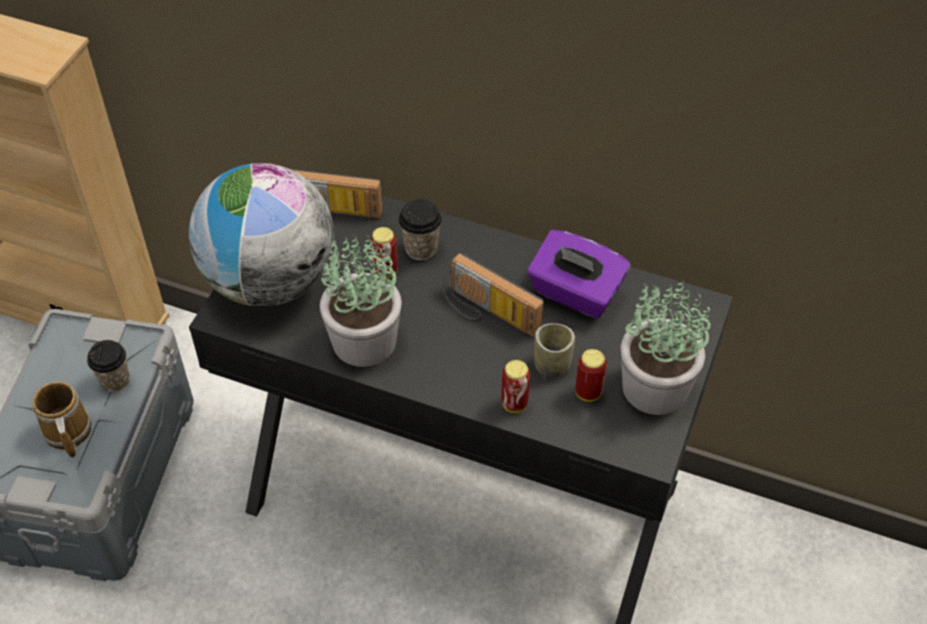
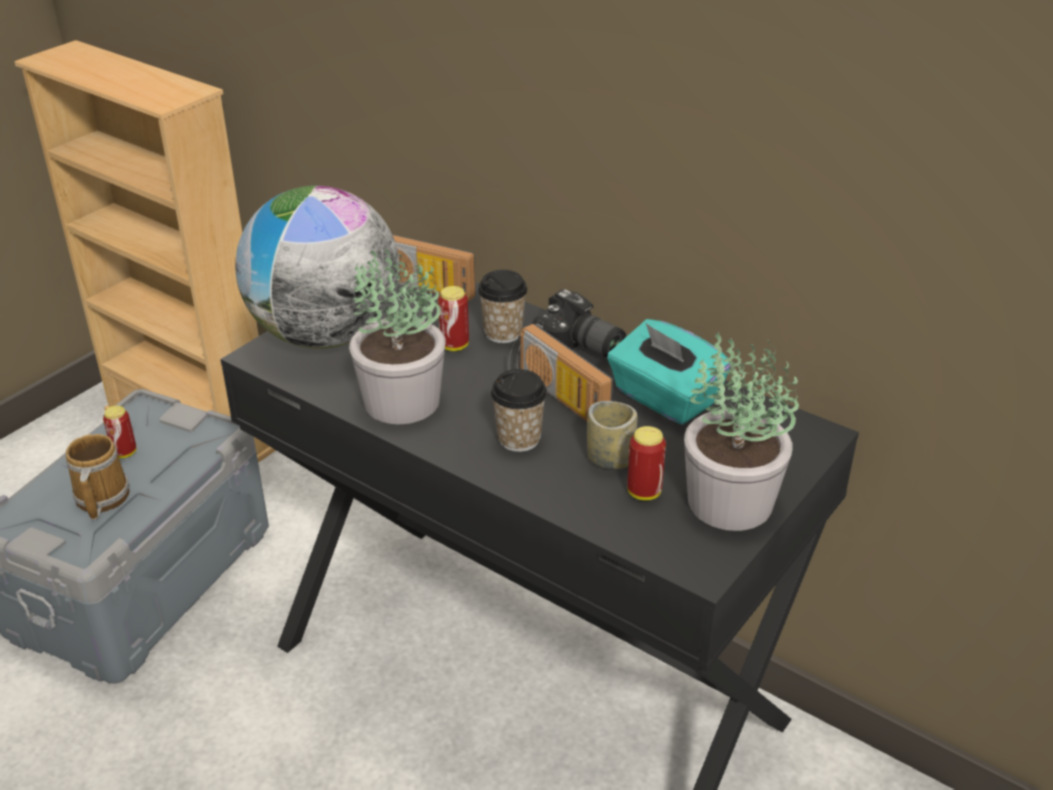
camera: 15 degrees right, 15 degrees down
(115, 381) = (172, 461): cup -> cup (519, 439)
(490, 255) = (578, 350): none -> camera
(514, 403) = (549, 487): can -> can (125, 453)
(575, 293) = (664, 398): purple tissue box -> turquoise tissue box

